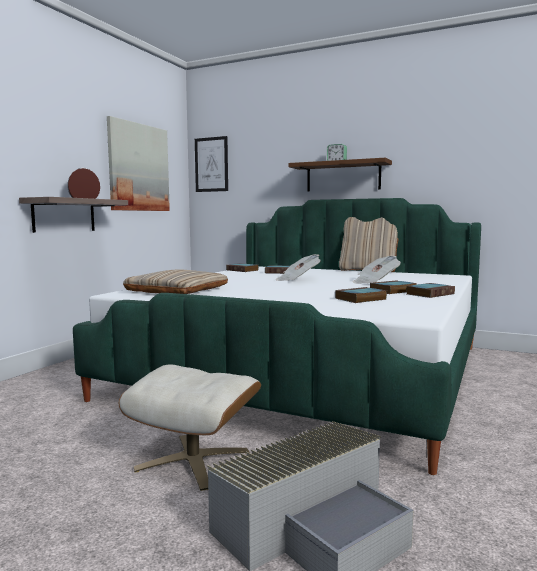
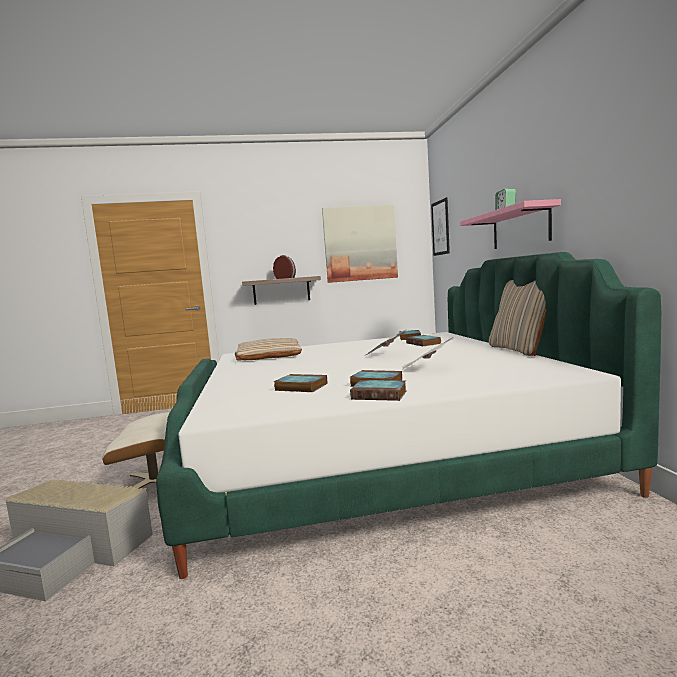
camera: 55 degrees right, 0 degrees up
(343, 176) = (520, 228): brown shelf -> pink shelf

